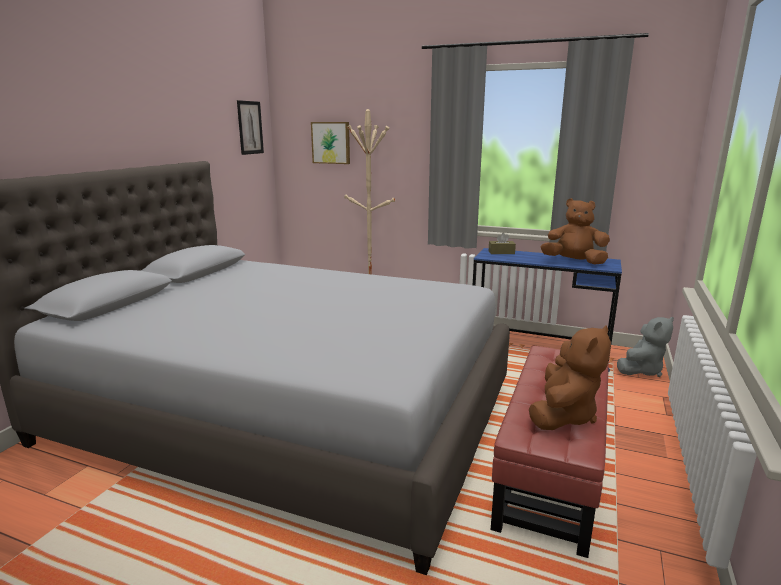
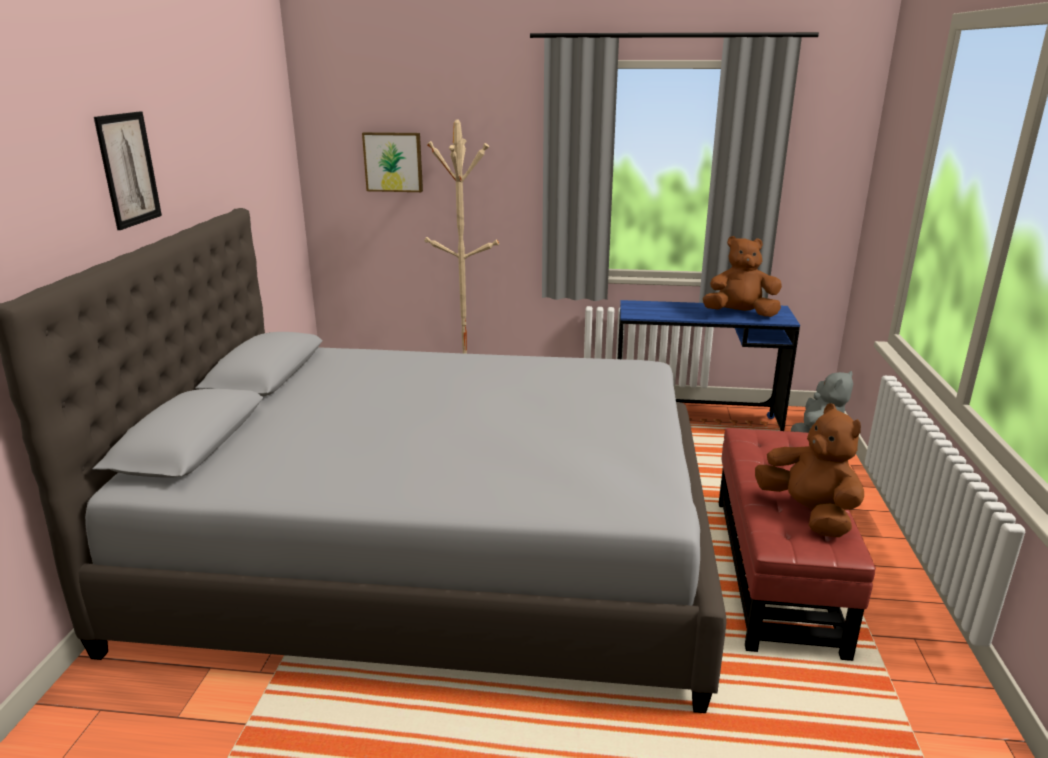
camera: 15 degrees left, 5 degrees up
(250, 127) = (275, 145): picture -> picture (128, 169)
(501, 252) = (647, 306): brown tissue box -> none
(563, 415) = (808, 513): brown plush toy -> brown plush toy turned 45 degrees counterclockwise

